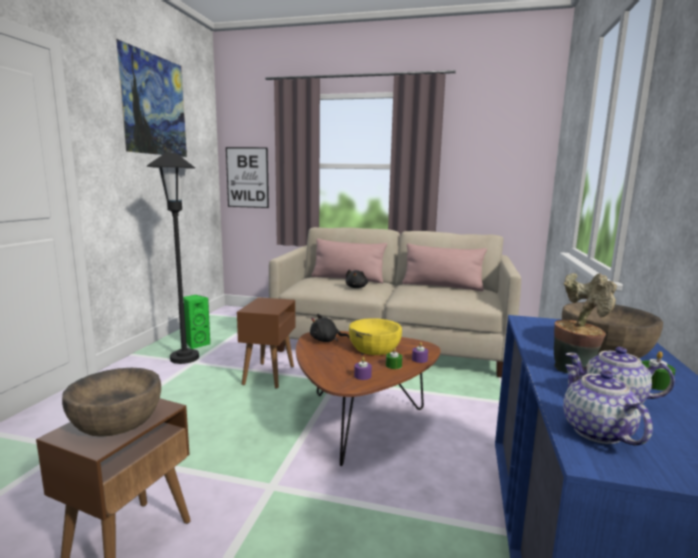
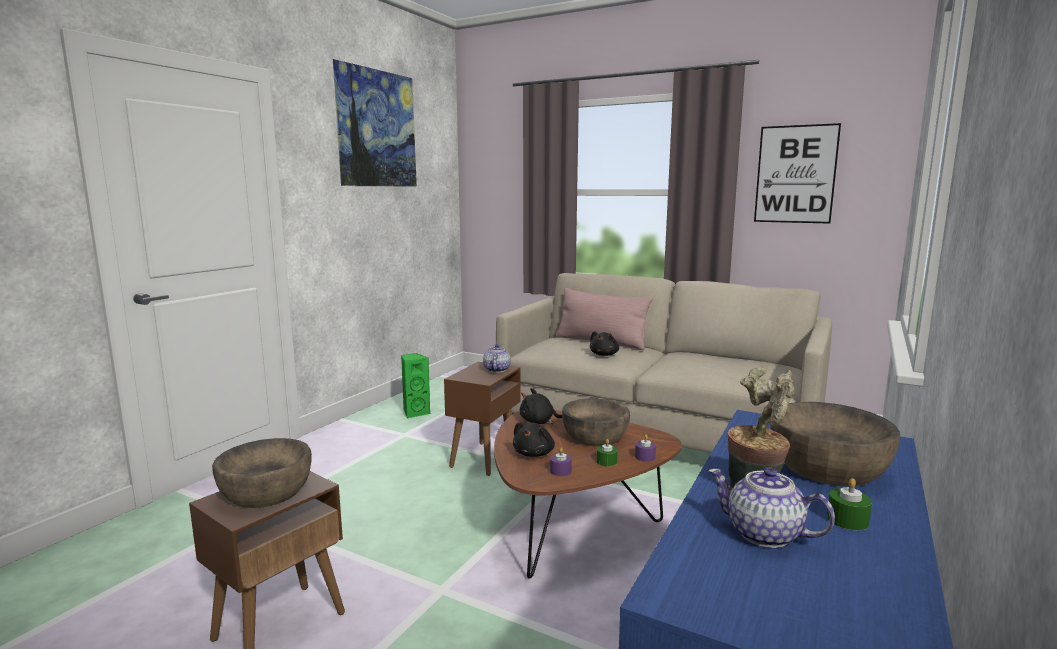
camera: 15 degrees right, 0 degrees up
(185, 358) = (396, 428): black floor lamp -> none
(247, 177) = (491, 208): picture -> picture (795, 174)
(335, 364) = (534, 453): none -> black plush toy
(374, 348) = (595, 436): yellow bowl -> brown bowl
(442, 286) = (724, 358): pink pillow -> none
(597, 432) = (704, 567): teapot -> teapot (496, 370)

